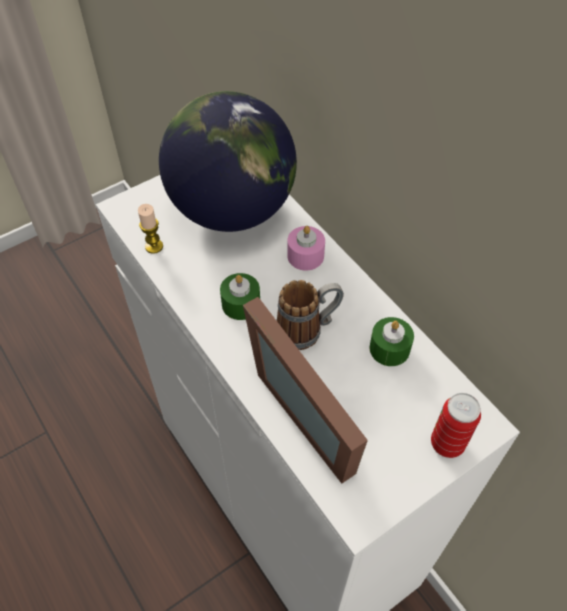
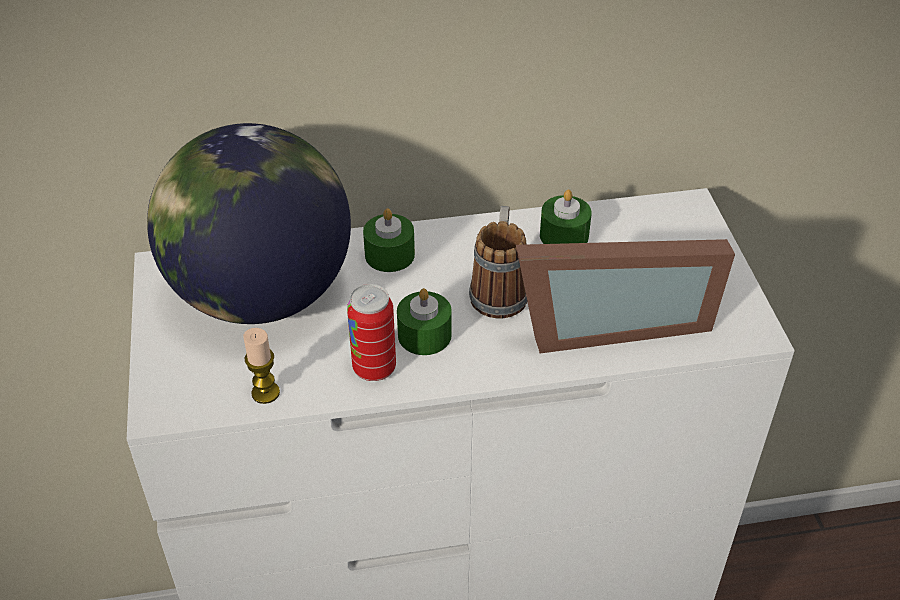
camera: 65 degrees left, 10 degrees down
(305, 256) = (389, 255): pink candle -> green candle
(447, 443) = (698, 238): can -> can (374, 368)

